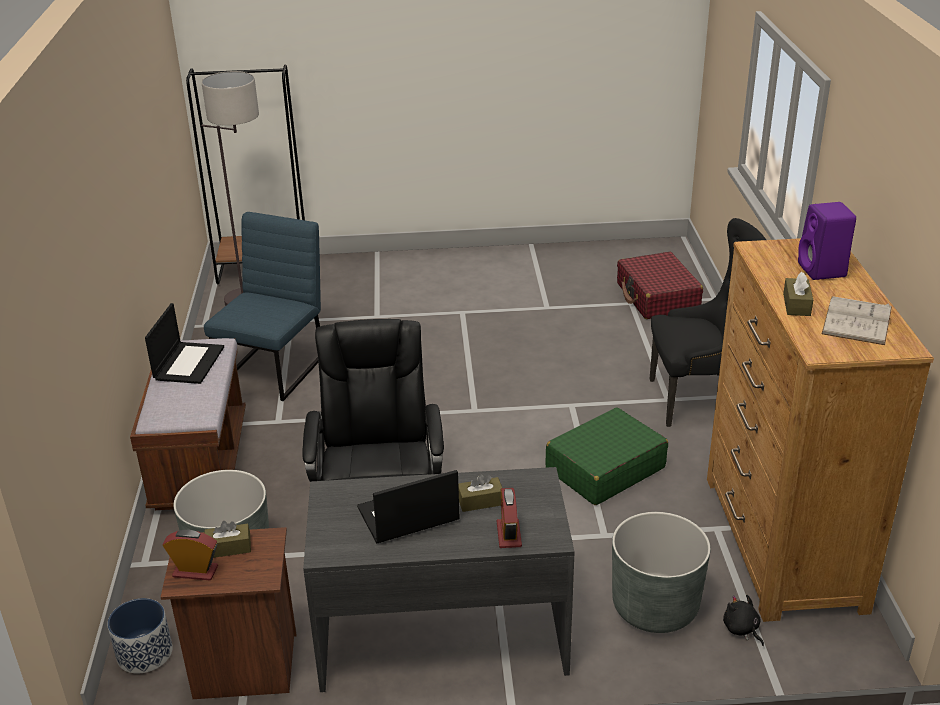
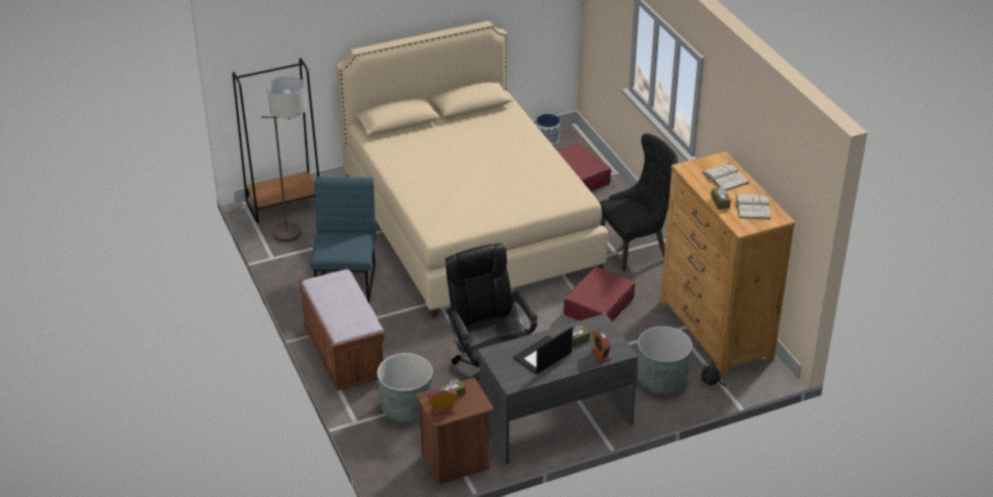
camera: 20 degrees left, 5 degrees up
(145, 653) = (394, 468): planter -> planter (547, 139)
(188, 363) = (333, 292): laptop -> none
(479, 328) = (469, 224): none -> beige bed
(604, 469) = (598, 307): green suitcase -> red suitcase
(822, 271) = (725, 177): purple speaker -> white book

